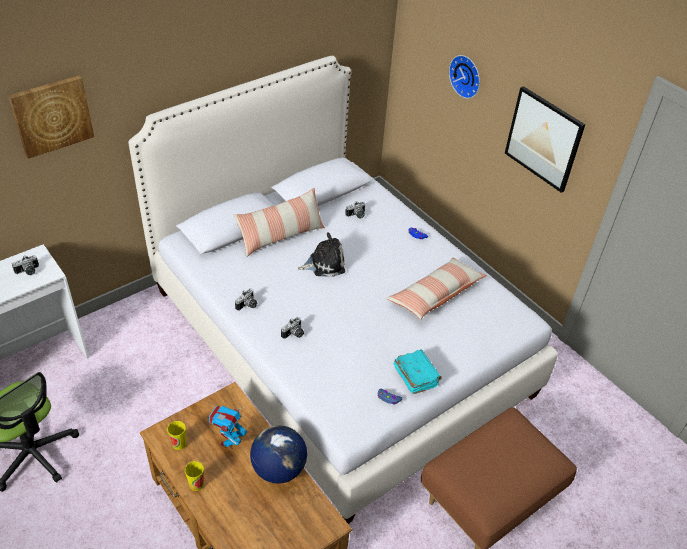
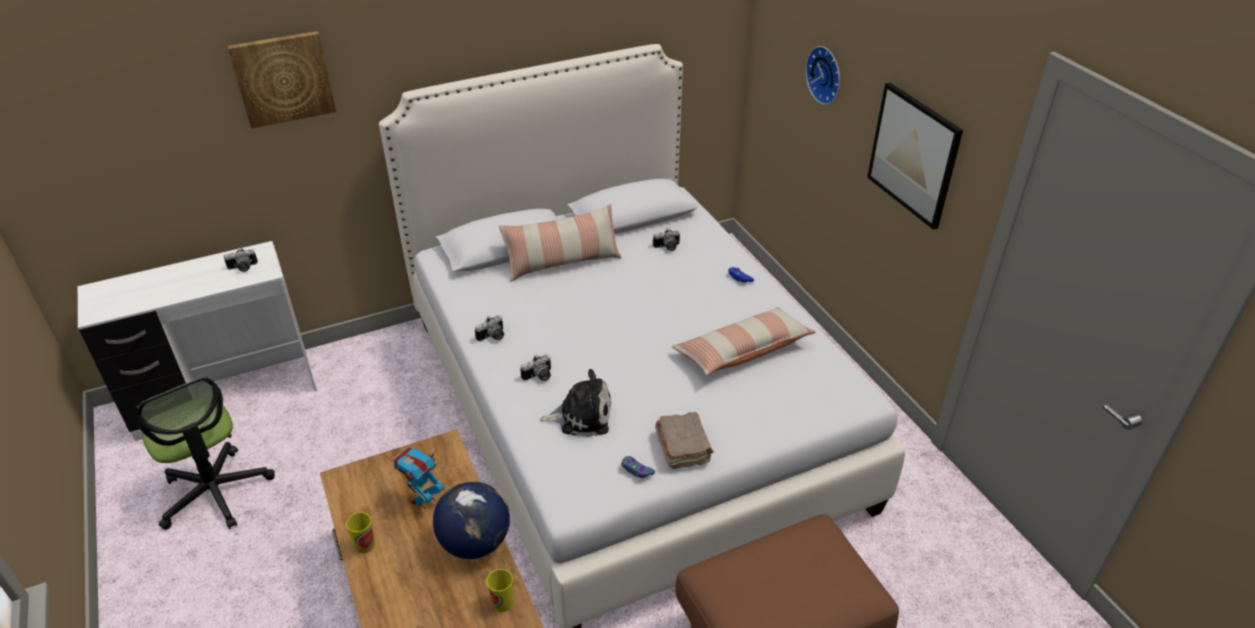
camera: 15 degrees right, 5 degrees down
(179, 443) = (361, 493): cup -> cup (503, 603)
(324, 264) = (607, 299): plush toy -> plush toy (582, 416)
(415, 376) = (683, 447): turquoise book -> brown book

